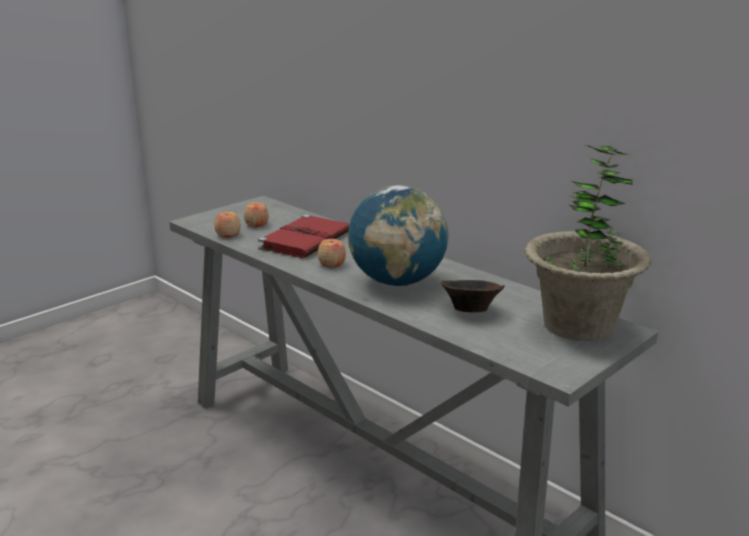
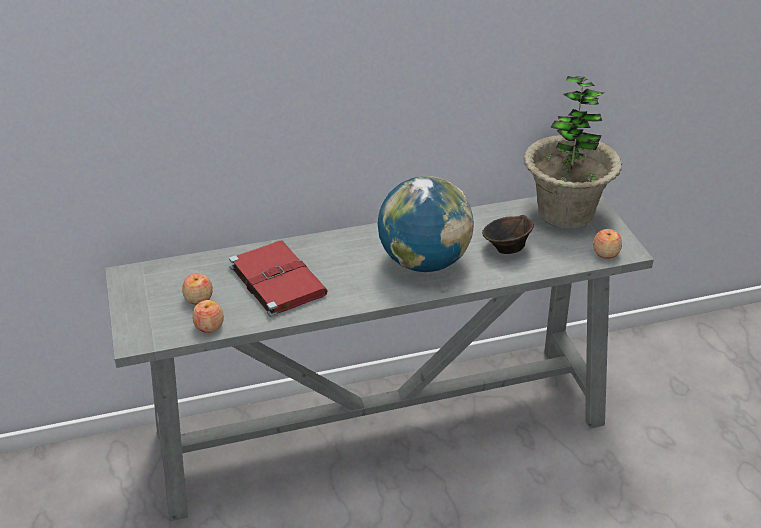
camera: 60 degrees left, 15 degrees up
(332, 264) = (352, 284): apple -> apple (606, 253)

